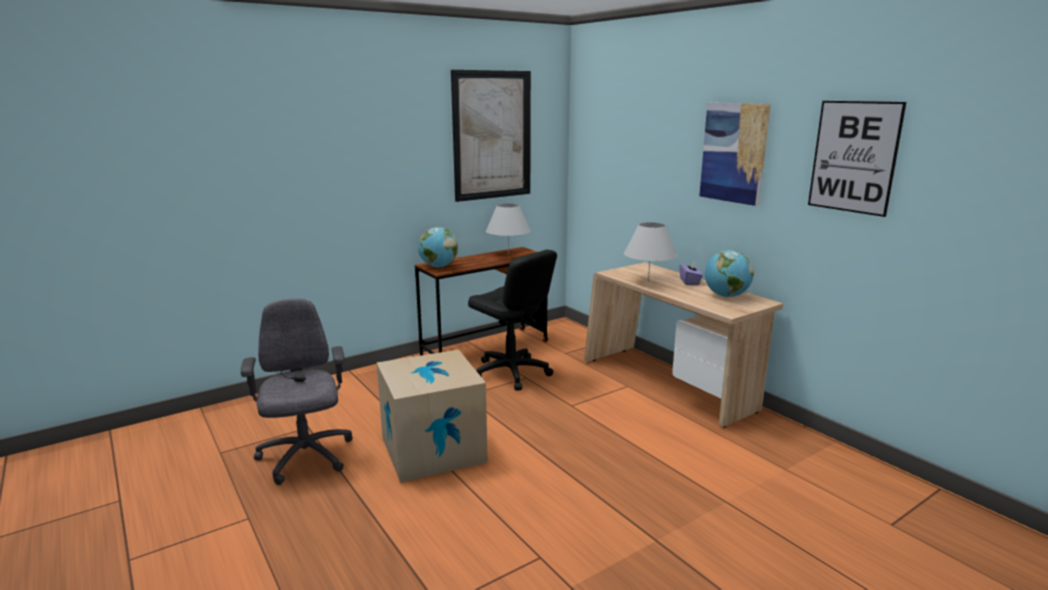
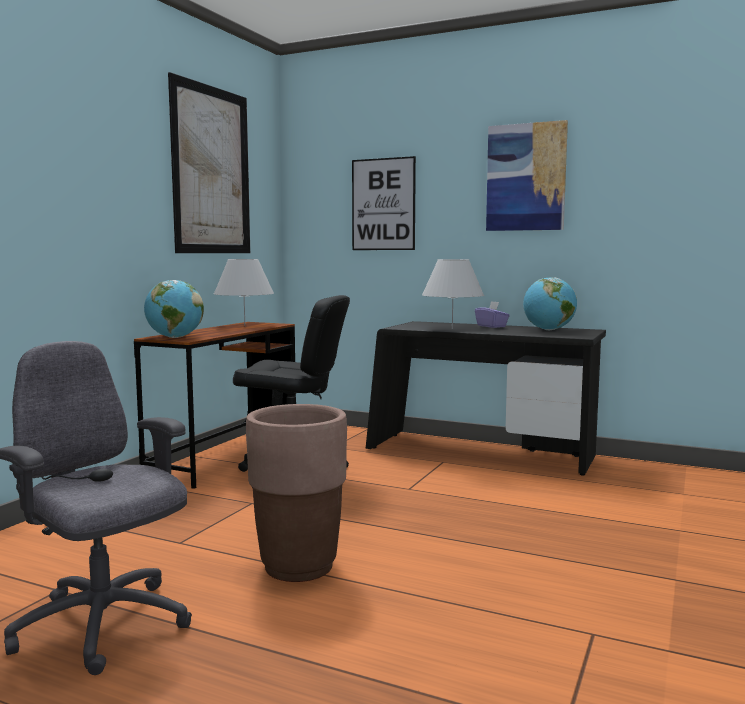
camera: 30 degrees left, 10 degrees down
(433, 449) = (298, 567): cardboard box -> brown planter
(668, 384) = (481, 453): beige desk -> black desk
(854, 157) = (670, 163): picture -> picture (383, 204)

